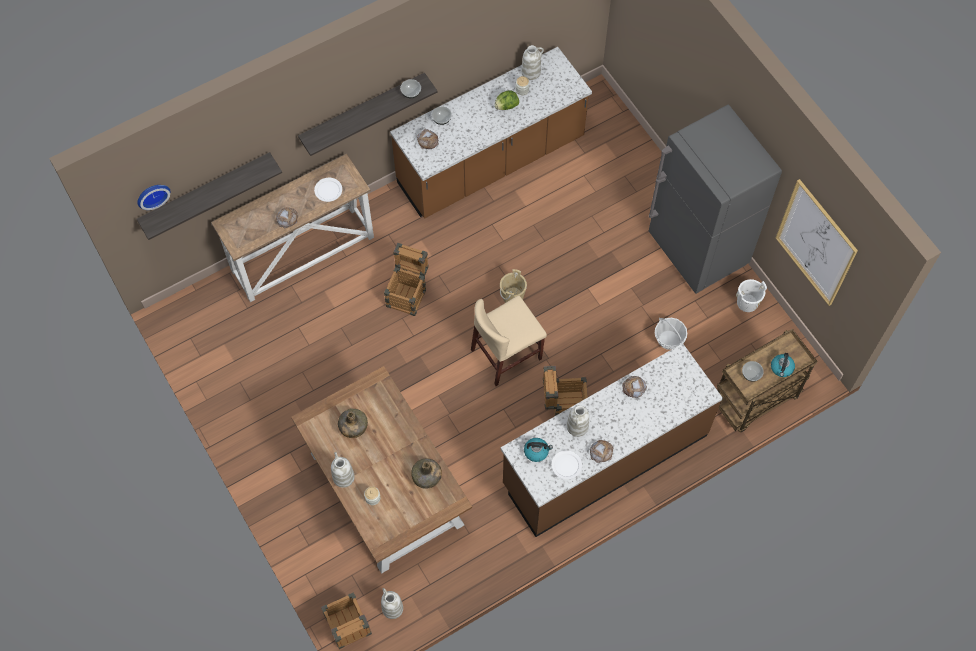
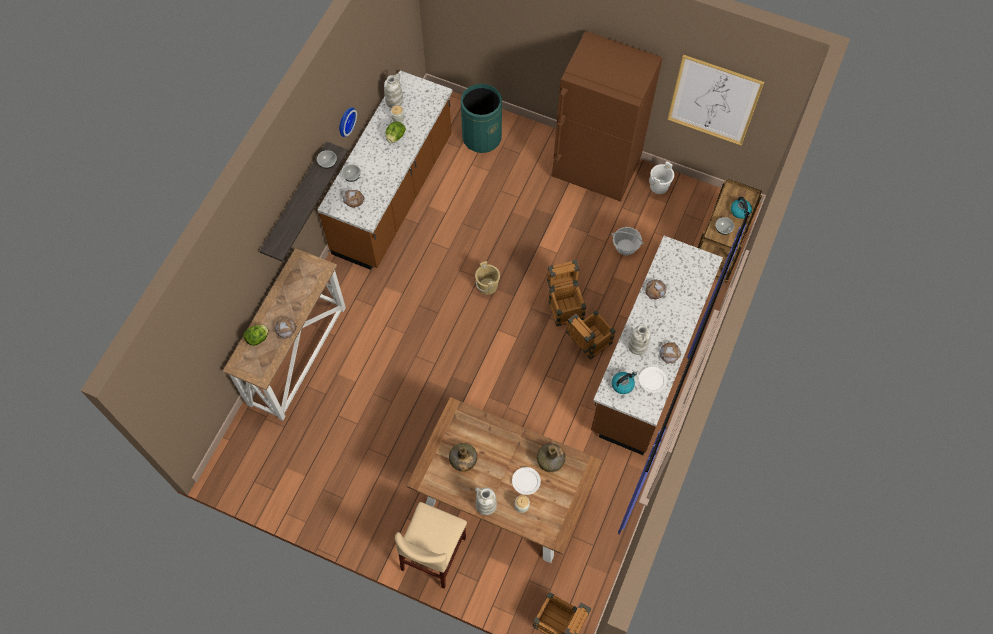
camera: 35 degrees left, 0 degrees up
(152, 194) = (174, 372): wall clock -> wall clock (345, 121)
(206, 191) = (211, 345): shelf -> none
(258, 212) = (258, 338): none -> lettuce
(328, 190) = (303, 285): white plate -> white plate (526, 481)
(392, 608) = (579, 584): white vase -> none
(408, 294) = (406, 334): crate -> crate (564, 306)
(506, 354) = (516, 332): beige chair -> beige chair (433, 553)
(612, 156) = (482, 137): none -> green trash can
(697, 251) = (596, 170): grey fridge -> brown fridge

